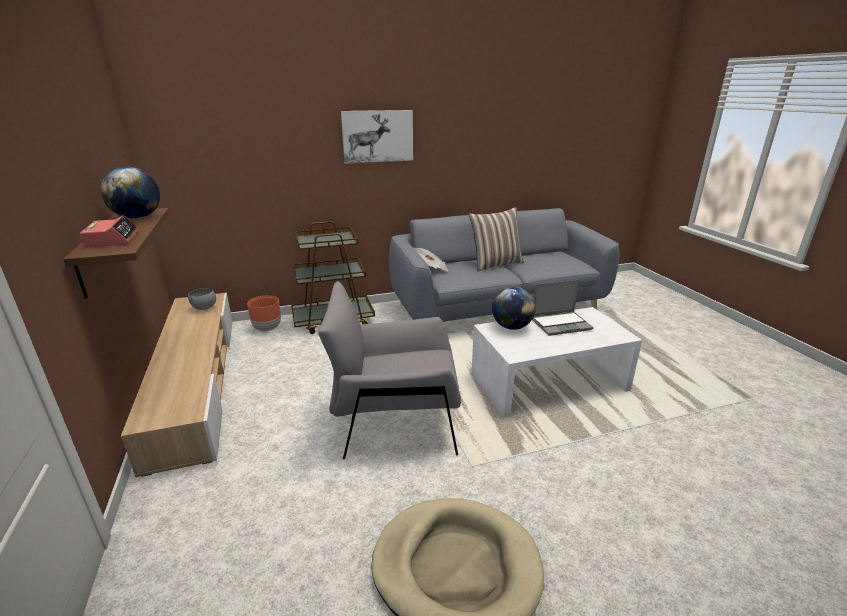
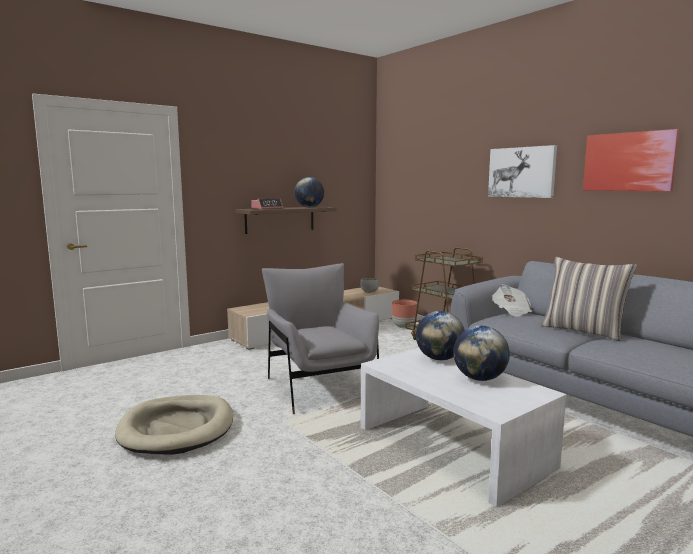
camera: 70 degrees right, 15 degrees down
(470, 126) = (628, 162): none -> picture
(561, 324) = (479, 378): laptop -> globe

